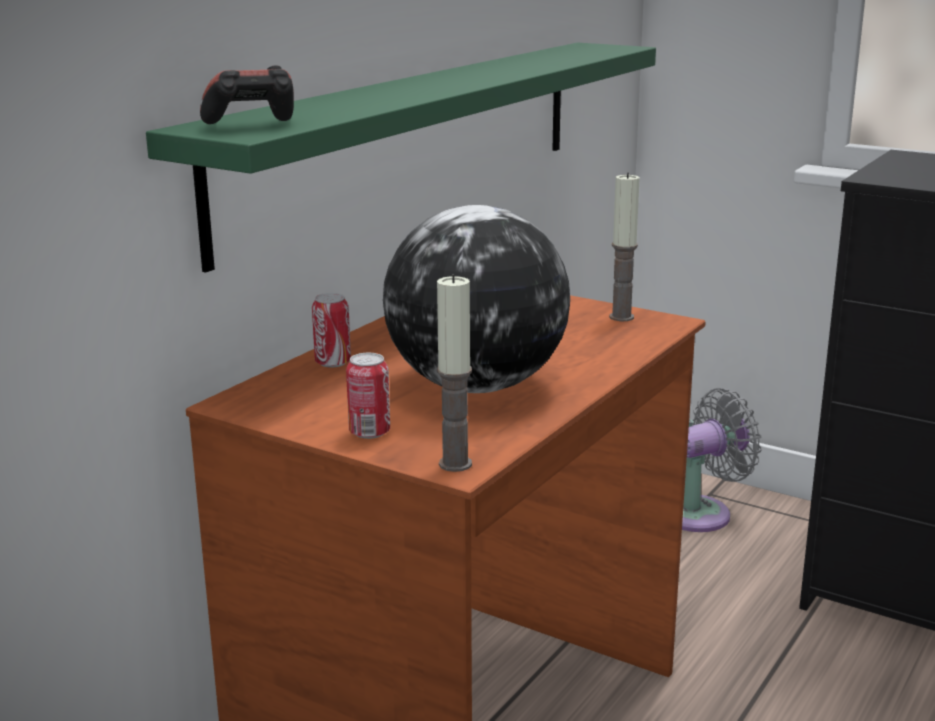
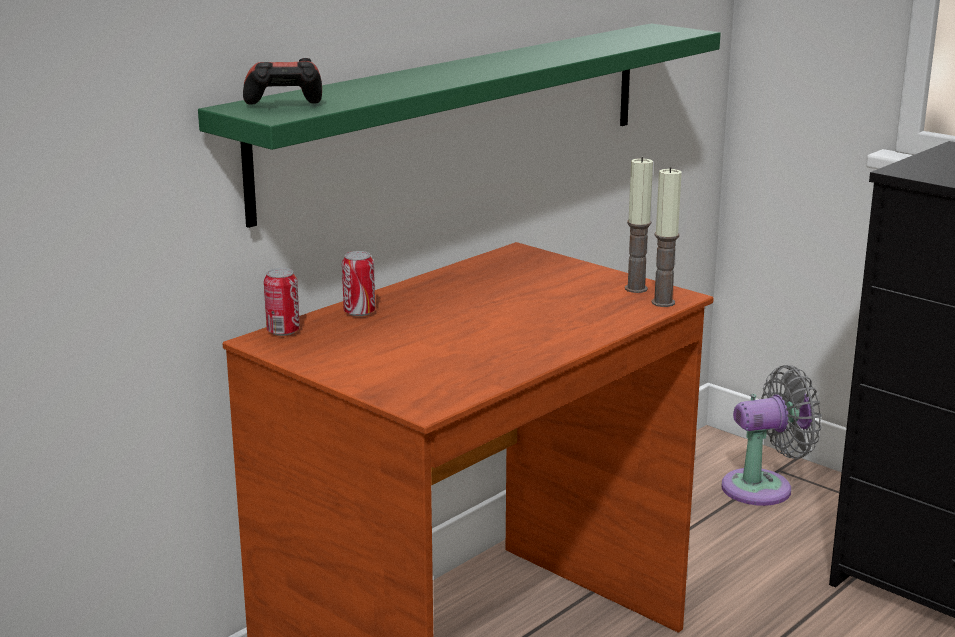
camera: 10 degrees right, 0 degrees up
(369, 432) = (364, 373): can -> can (283, 331)
(455, 464) = (423, 404): candle -> candle (663, 302)
(475, 386) = (472, 341): globe -> none

